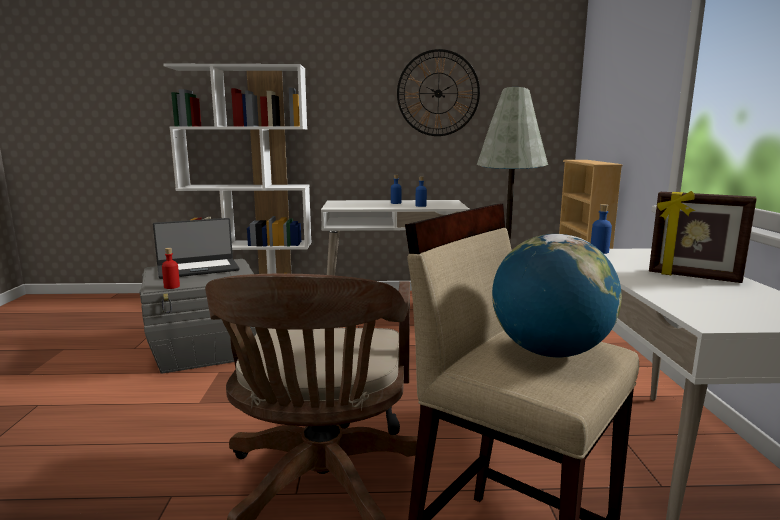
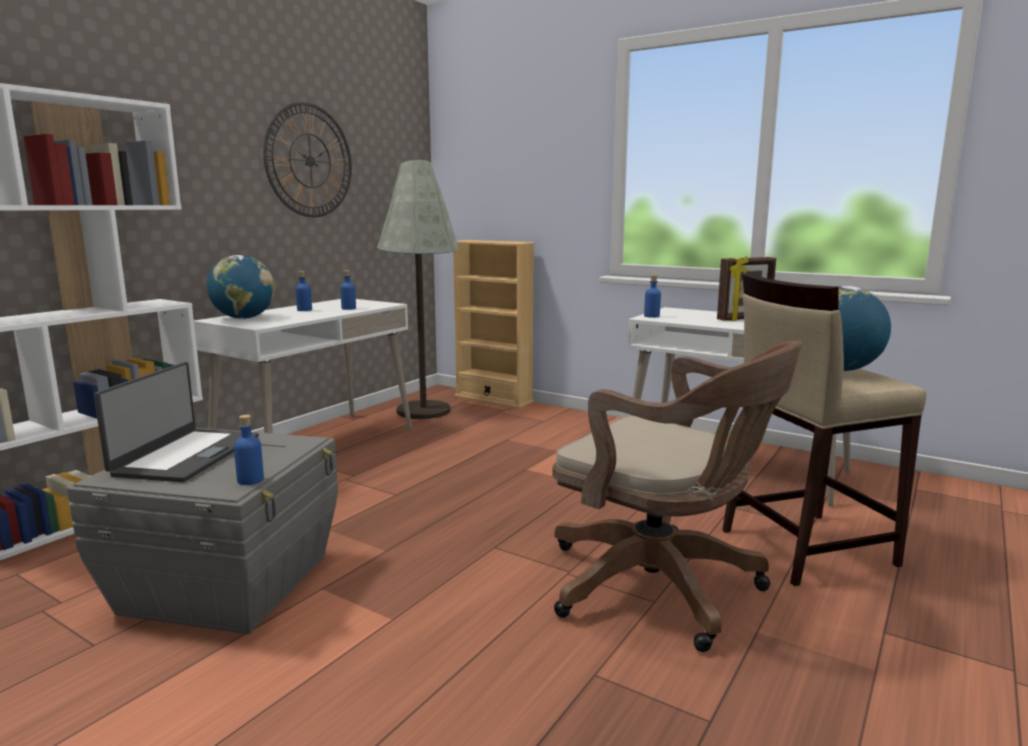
camera: 55 degrees left, 0 degrees up
(172, 286) = (250, 480): red bottle -> blue bottle
(348, 202) = (244, 318): none -> globe

